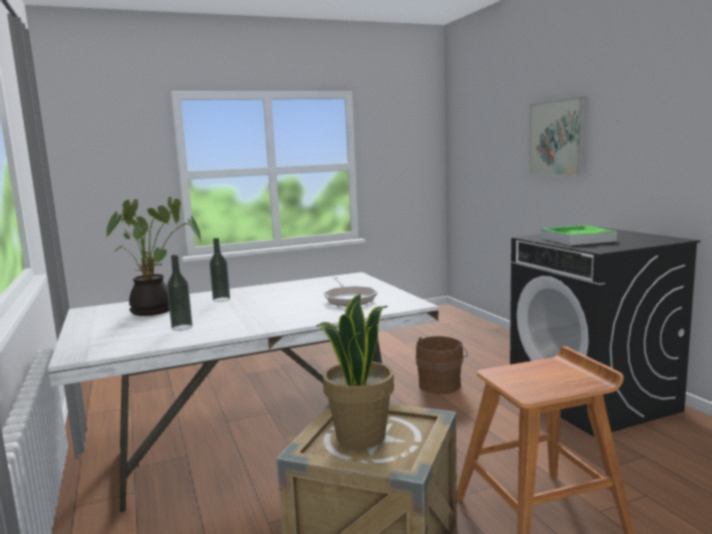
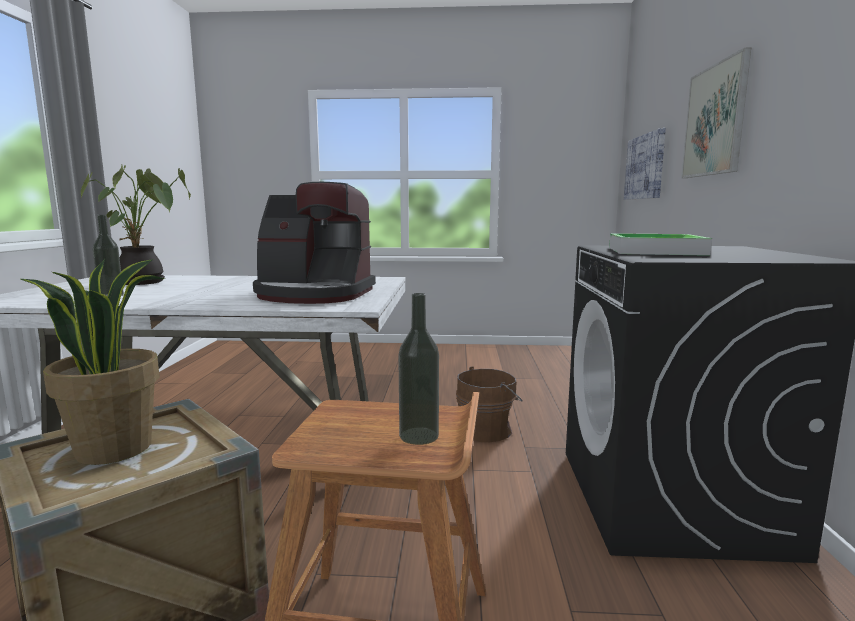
camera: 25 degrees right, 0 degrees up
(221, 299) = (216, 281): bottle -> bottle (419, 436)
(349, 299) = (314, 294): frying pan -> coffee machine
(481, 160) = (645, 167): none -> picture

